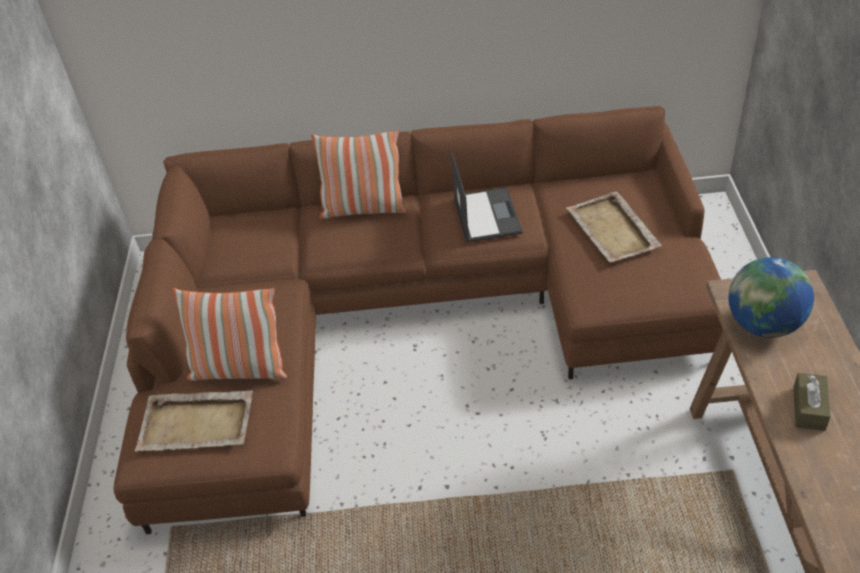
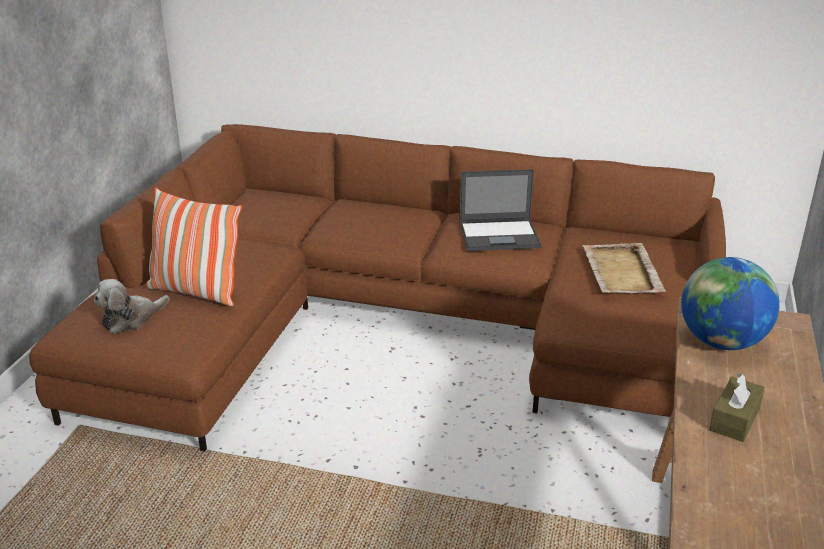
camera: 15 degrees right, 15 degrees down
(197, 423) = (131, 319): beige tray -> plush toy
(363, 209) = (386, 209): pillow -> none
(486, 214) = (500, 235): laptop -> laptop turned 75 degrees clockwise

